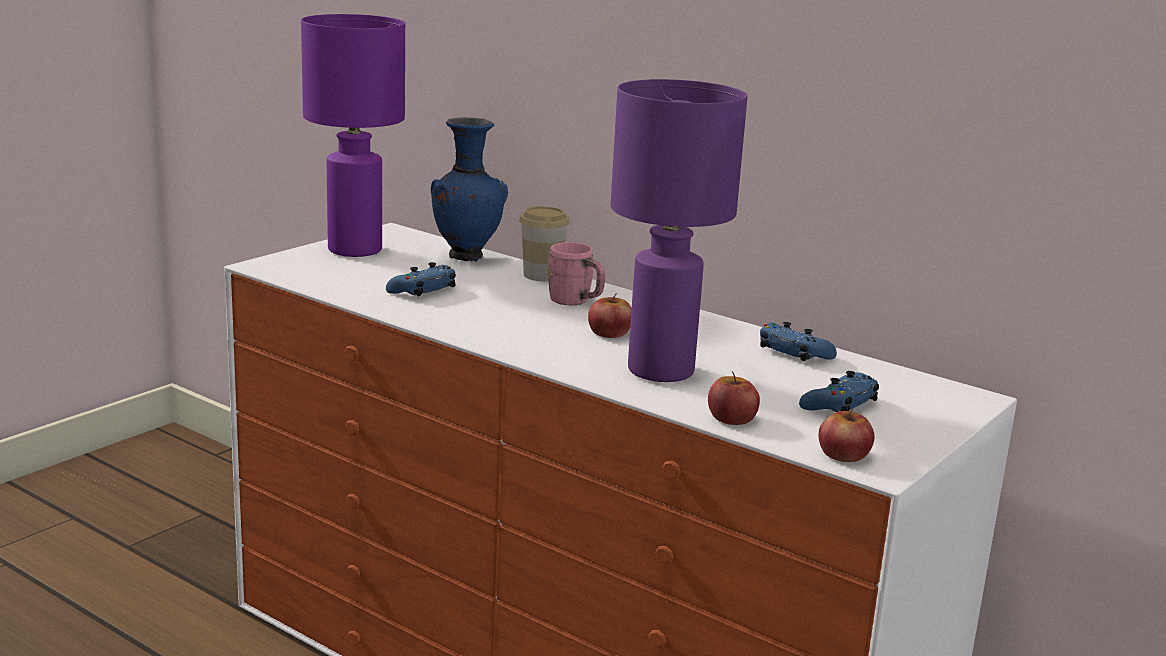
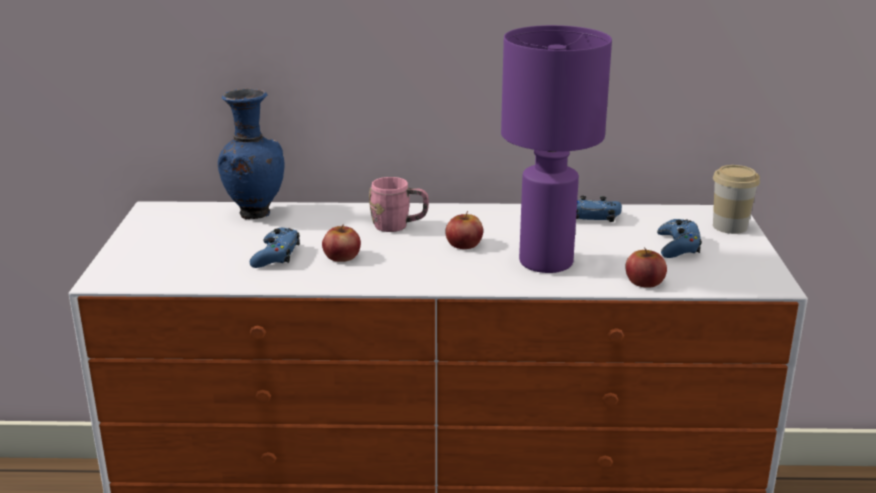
camera: 35 degrees left, 5 degrees up
(355, 249) = (155, 236): purple table lamp -> none
(542, 275) = (336, 211): cup -> cup (729, 226)
(844, 454) = (740, 282): apple -> apple (342, 256)

